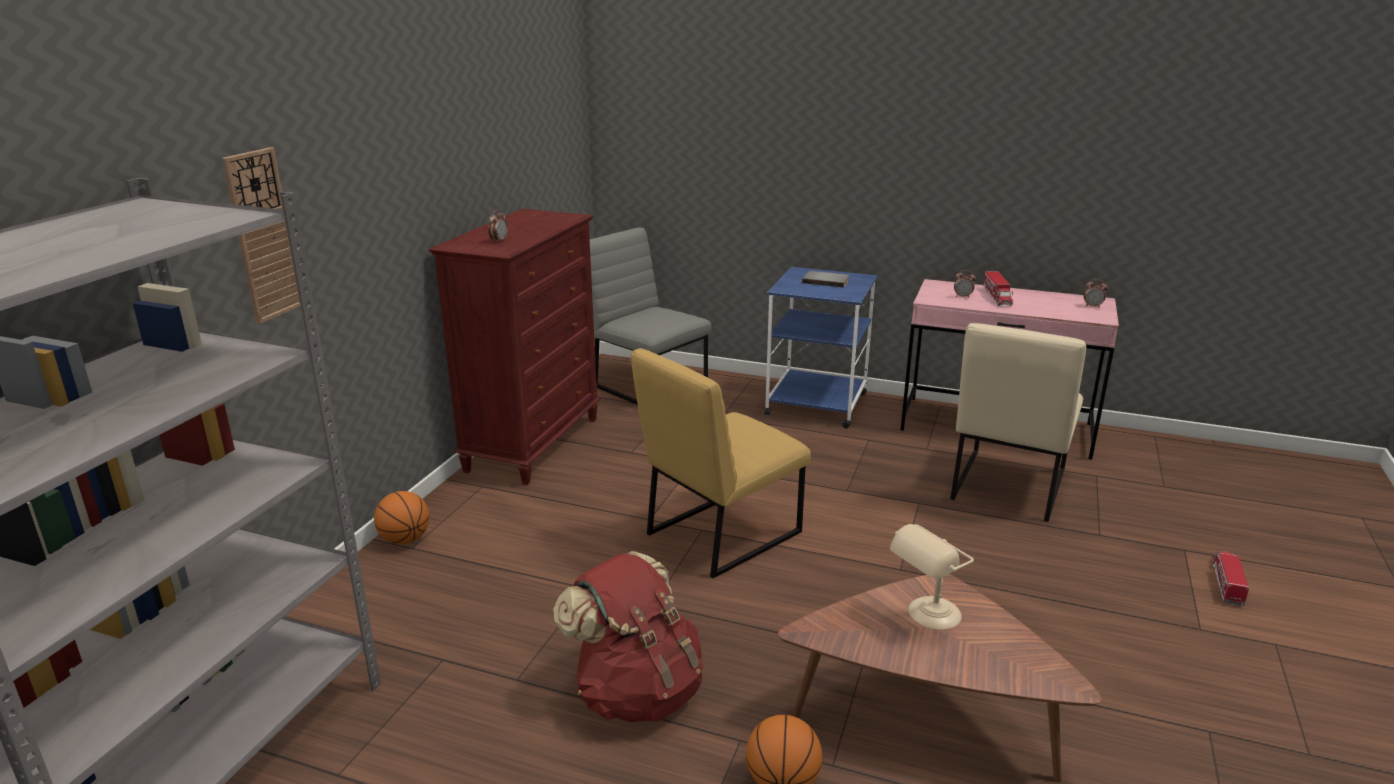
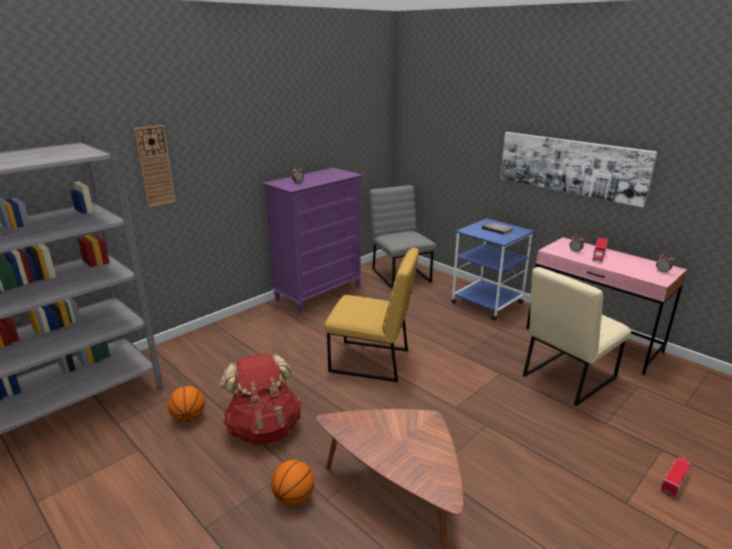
camera: 25 degrees right, 0 degrees up
(405, 539) = (225, 326): basketball -> basketball (189, 417)
(533, 444) = (319, 293): red dresser -> purple dresser
(720, 534) = (371, 361): yellow chair -> yellow chair turned 150 degrees counterclockwise
(927, 617) = (403, 433): beige table lamp -> none
(929, 167) = (571, 166): none -> picture

